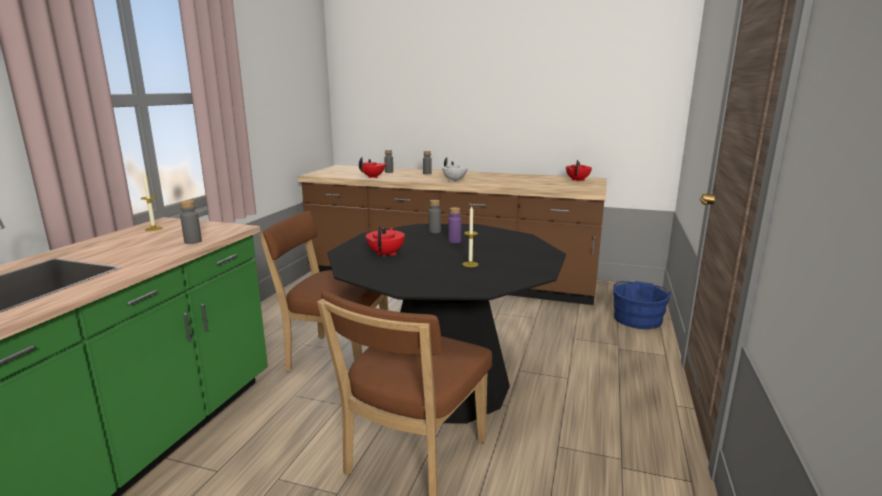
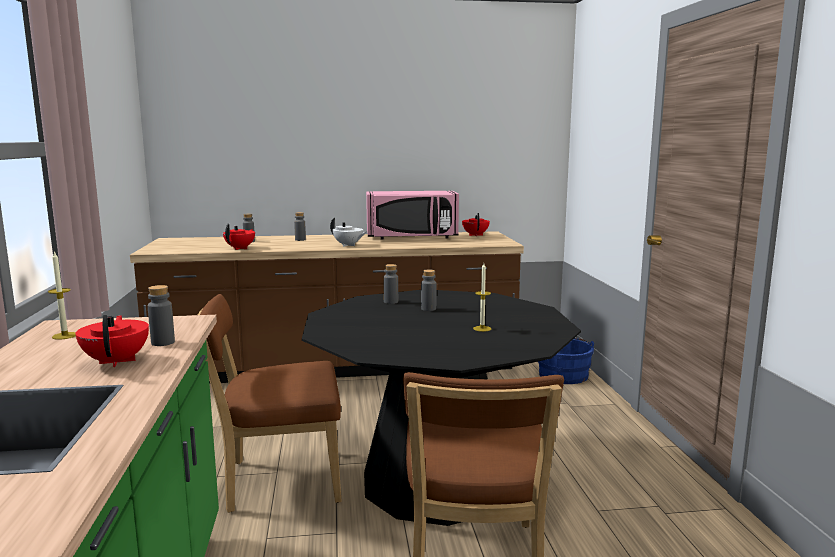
camera: 25 degrees left, 5 degrees down
(386, 254) = (377, 331): red teapot -> red teapot (117, 361)
(454, 241) = (428, 309): purple bottle -> grey bottle
(518, 178) = (412, 237): none -> pink microwave

